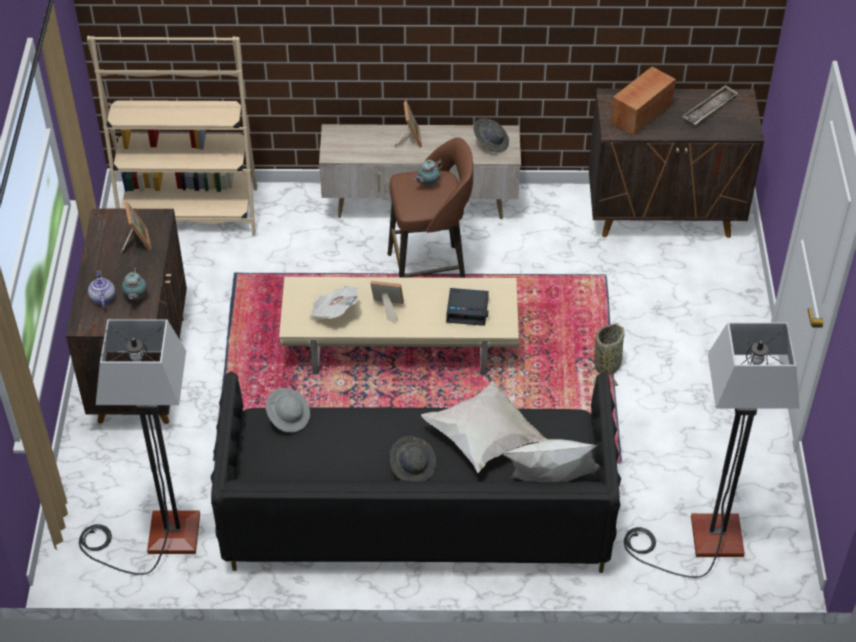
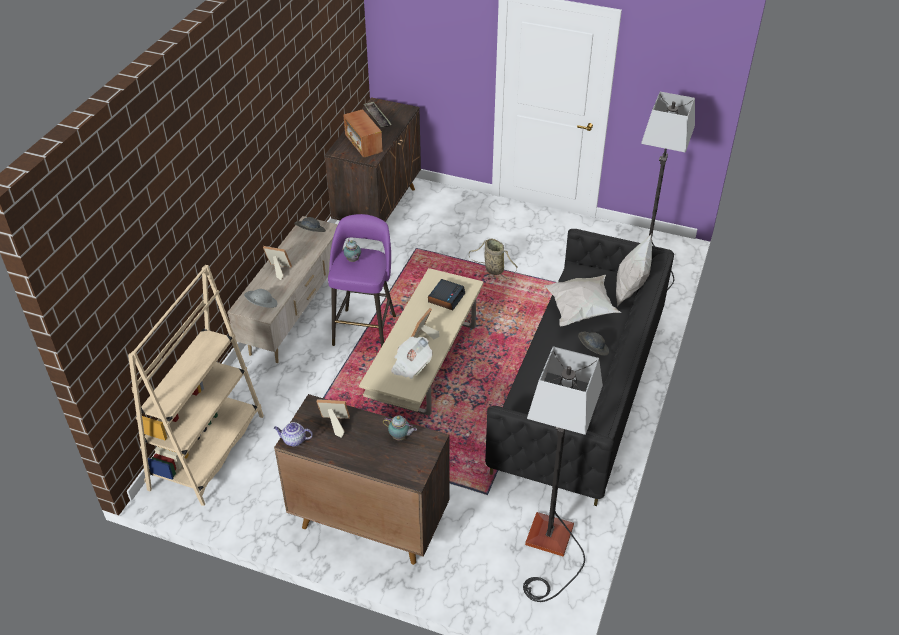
camera: 70 degrees left, 5 degrees down
(102, 298) = (389, 459): teapot -> teapot (294, 440)
(289, 417) = (519, 403): grey hat -> grey hat (261, 305)
(430, 273) = (365, 329): brown stool -> purple stool

